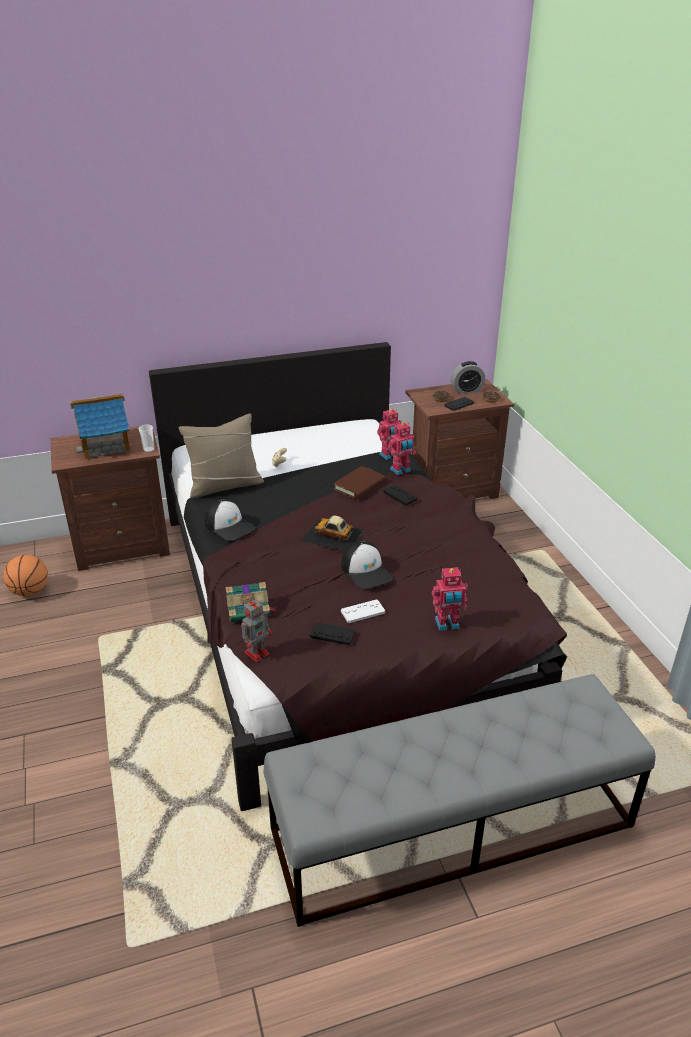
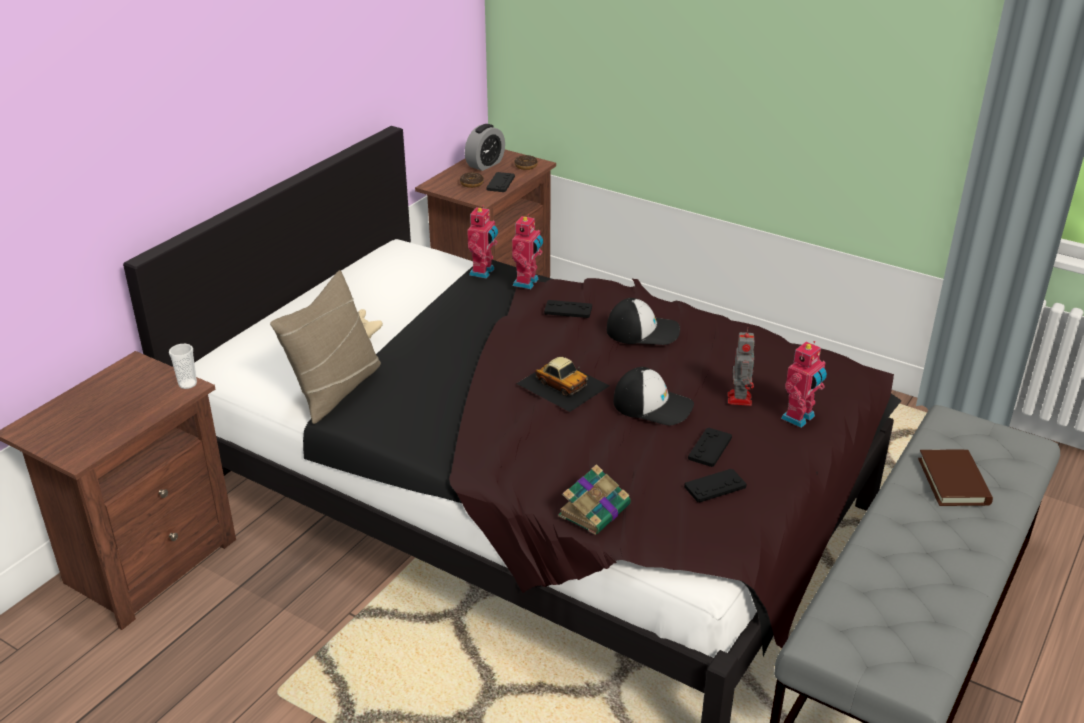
camera: 40 degrees left, 0 degrees up
(30, 591) = (80, 698): basketball -> none
(105, 445) = (110, 406): toy house -> none
(229, 526) = (422, 432): cap -> cap (643, 331)
(257, 652) = (670, 549): toy robot -> toy robot (739, 398)
(333, 535) = (562, 384): toy car -> toy car turned 120 degrees counterclockwise
(359, 485) = (507, 318): brown book -> brown book (953, 481)
(363, 612) = (710, 448): white game controller -> black game controller

